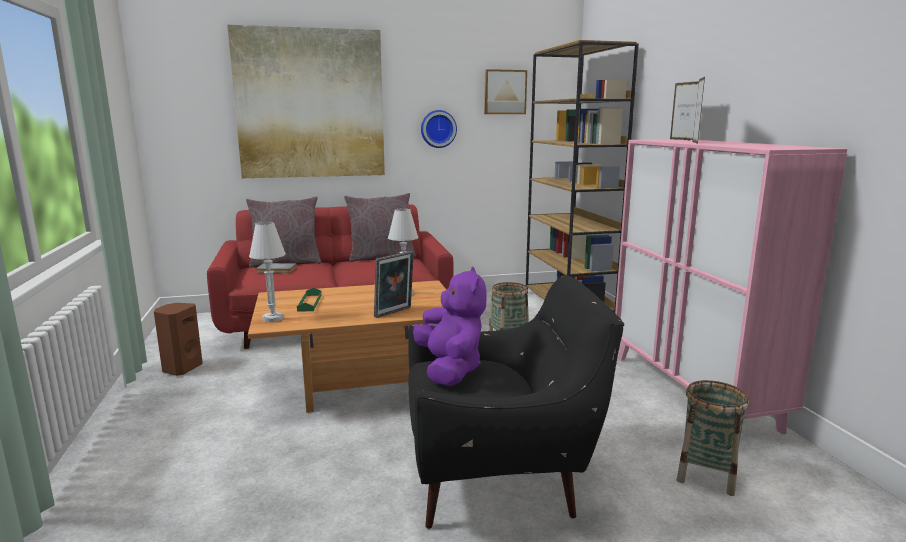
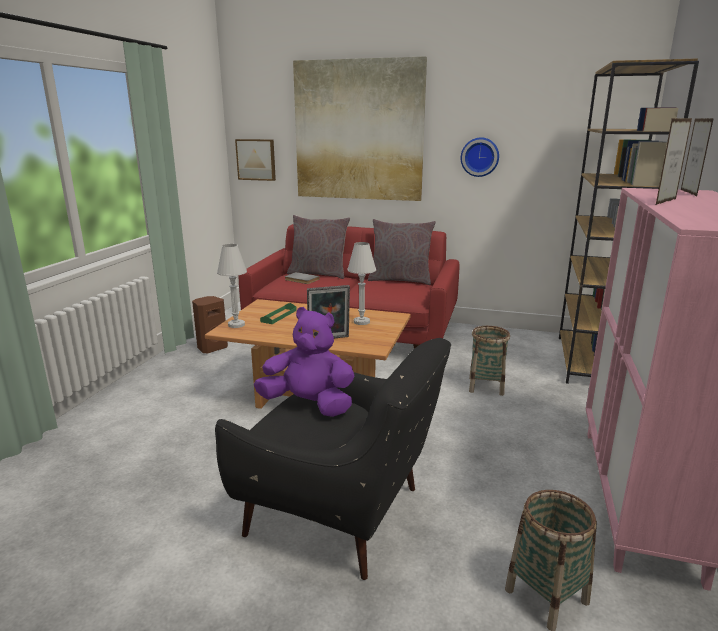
camera: 30 degrees right, 5 degrees up
(450, 369) = (309, 405): purple plush toy -> purple plush toy turned 90 degrees counterclockwise
(504, 92) = (559, 118): picture -> picture (256, 159)

